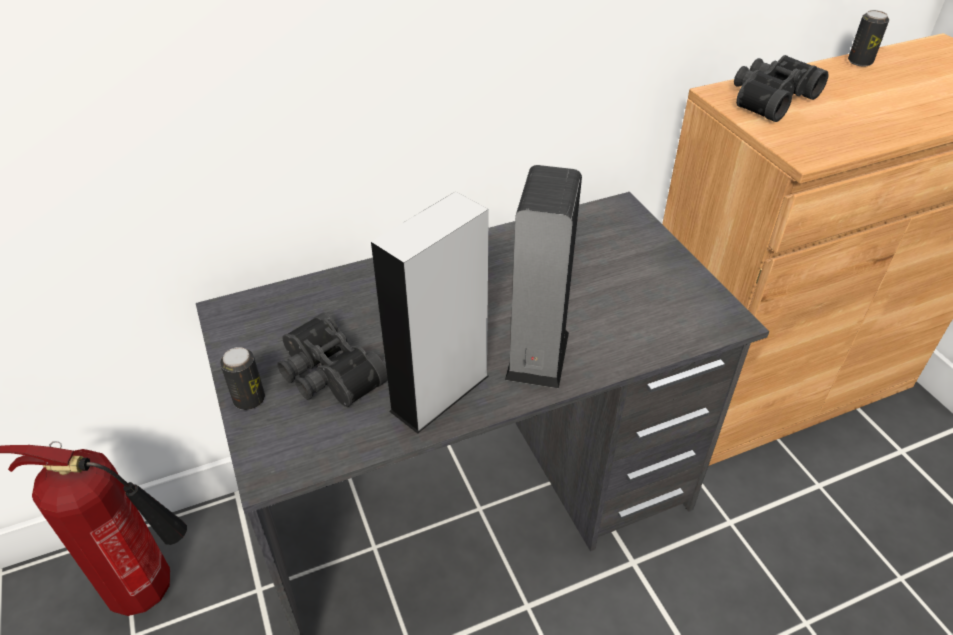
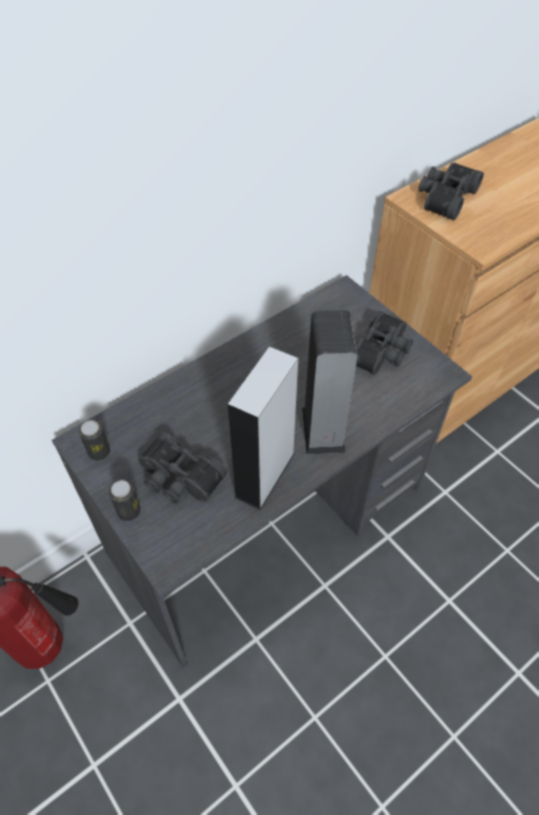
camera: 15 degrees left, 10 degrees up
(649, 282) = (382, 352): none -> black binoculars
(860, 62) = (498, 150): can -> can (99, 452)

